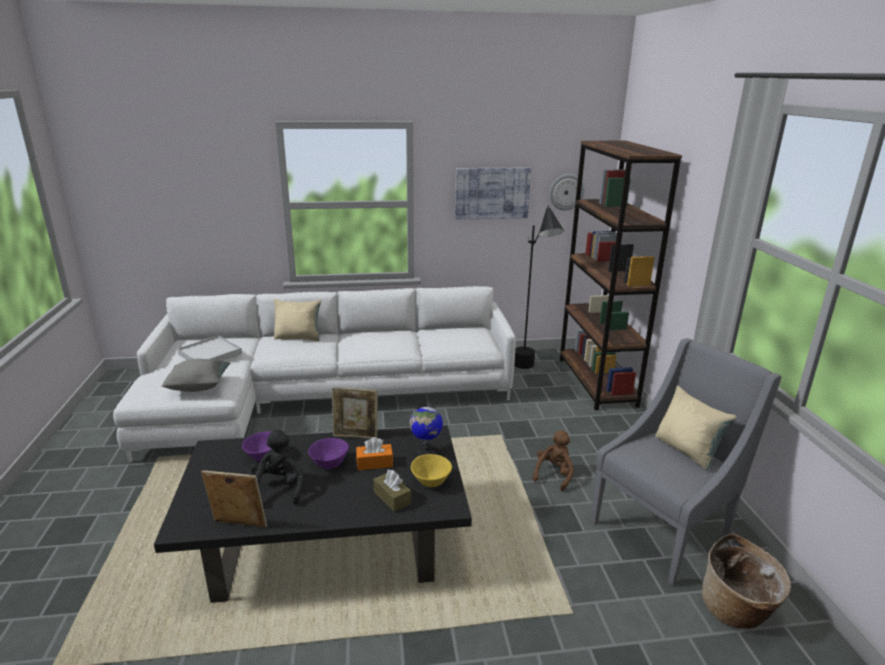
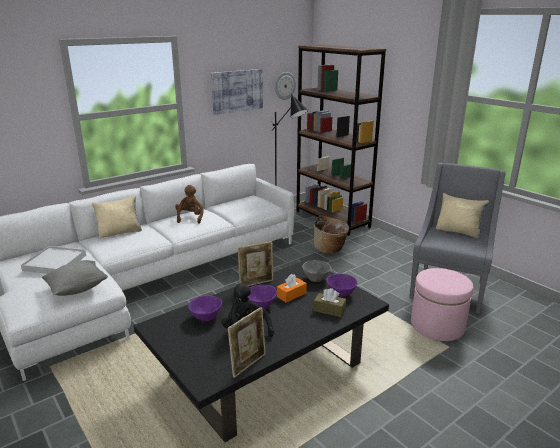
camera: 30 degrees left, 0 degrees up
(238, 525) = (248, 364): picture frame -> picture frame turned 150 degrees clockwise
(426, 453) = (317, 278): globe -> grey bowl
(430, 482) = (341, 294): yellow bowl -> purple bowl
(554, 475) = (363, 279): brown plush toy -> brown plush toy (190, 218)
(588, 576) = (437, 325): none -> pink ottoman
(737, 611) = (516, 314): basket -> basket (330, 249)

